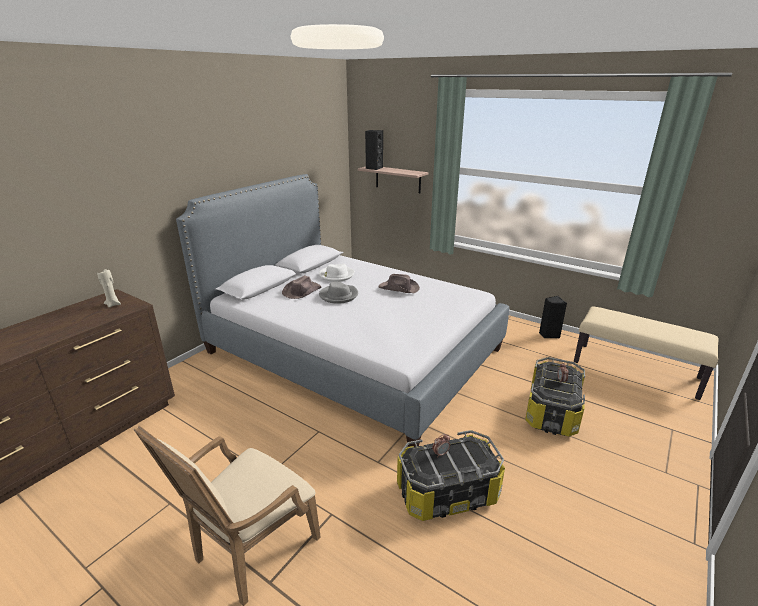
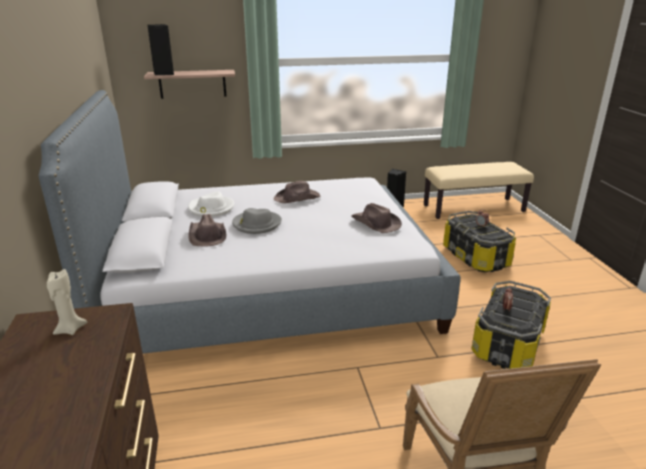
camera: 45 degrees left, 0 degrees up
(409, 328) = (375, 223): none -> brown hat

